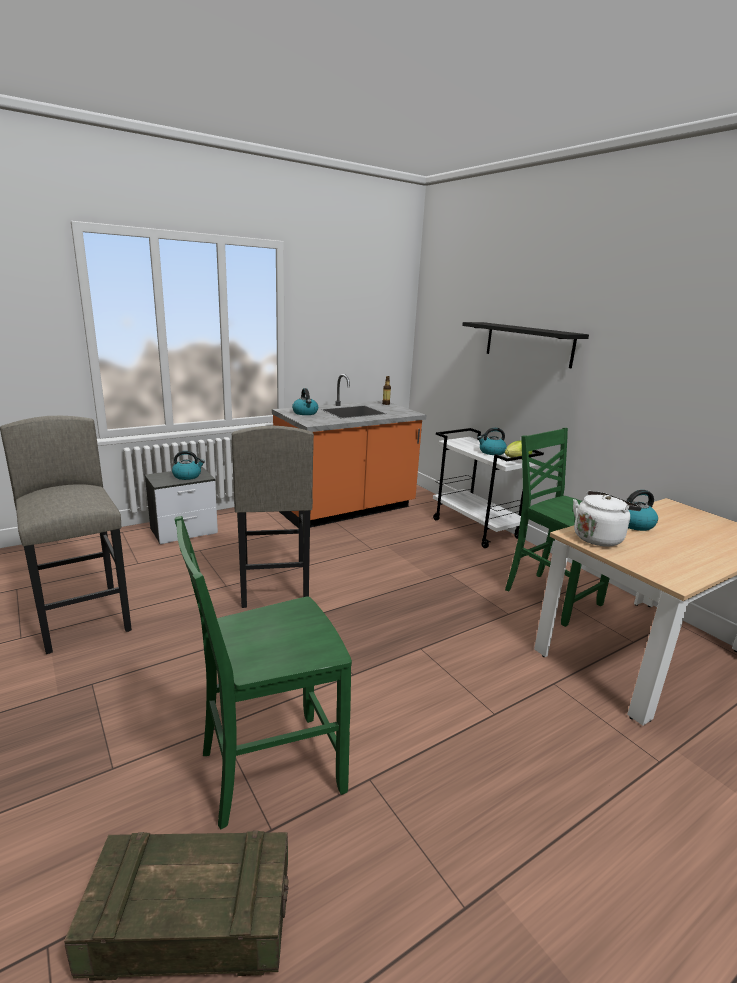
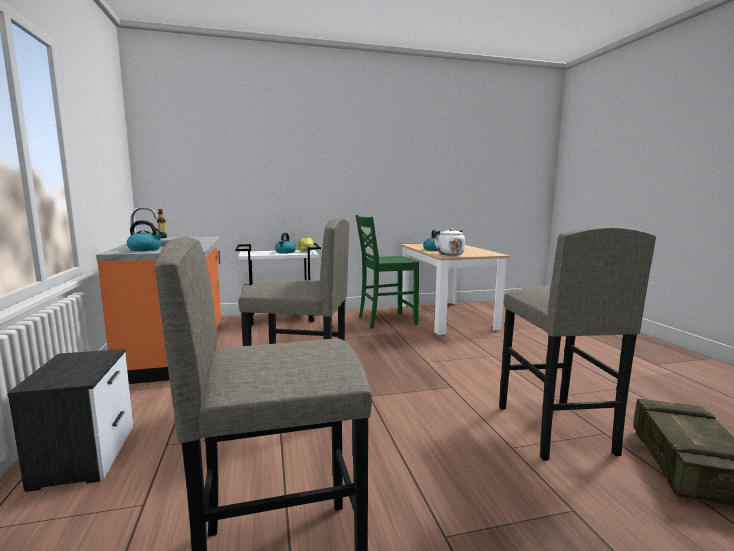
camera: 70 degrees left, 10 degrees down
(187, 476) = (83, 362): kettle -> none
(268, 769) = (553, 429): green chair -> grey stool
(528, 344) = (283, 169): black shelf -> none

